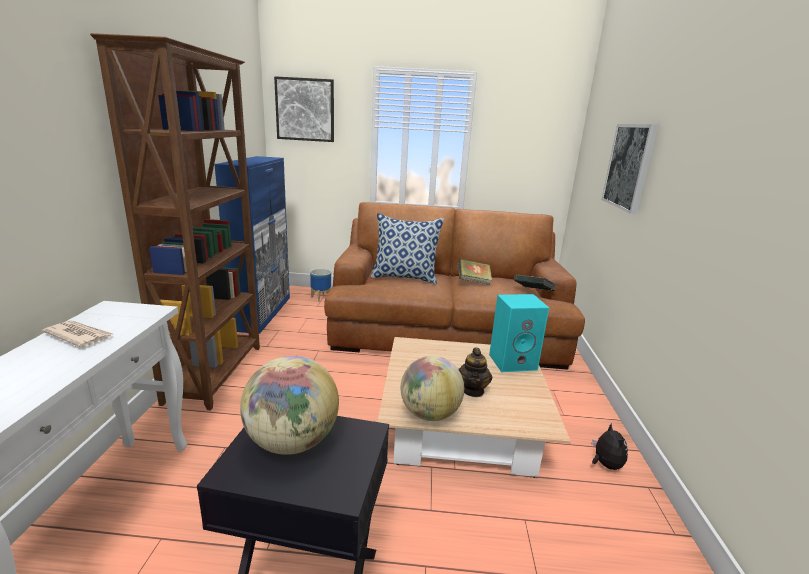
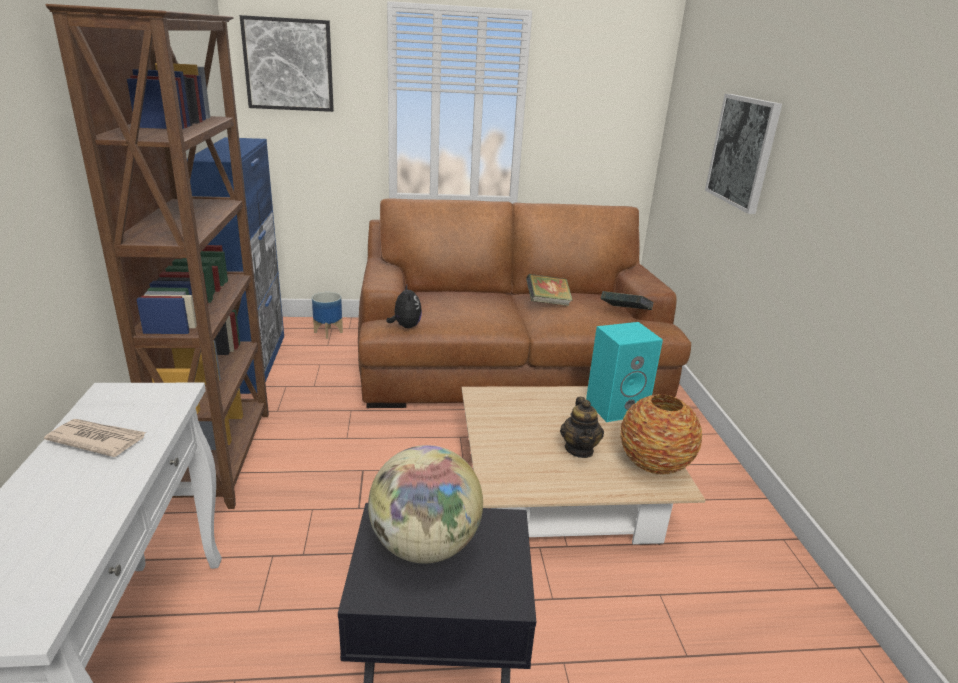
camera: 10 degrees left, 5 degrees up
(405, 278) = (458, 303): pillow -> none
(429, 414) = (538, 485): globe -> none
(532, 407) = (654, 463): none -> vase
(605, 465) = (733, 519): plush toy -> plush toy (405, 326)

